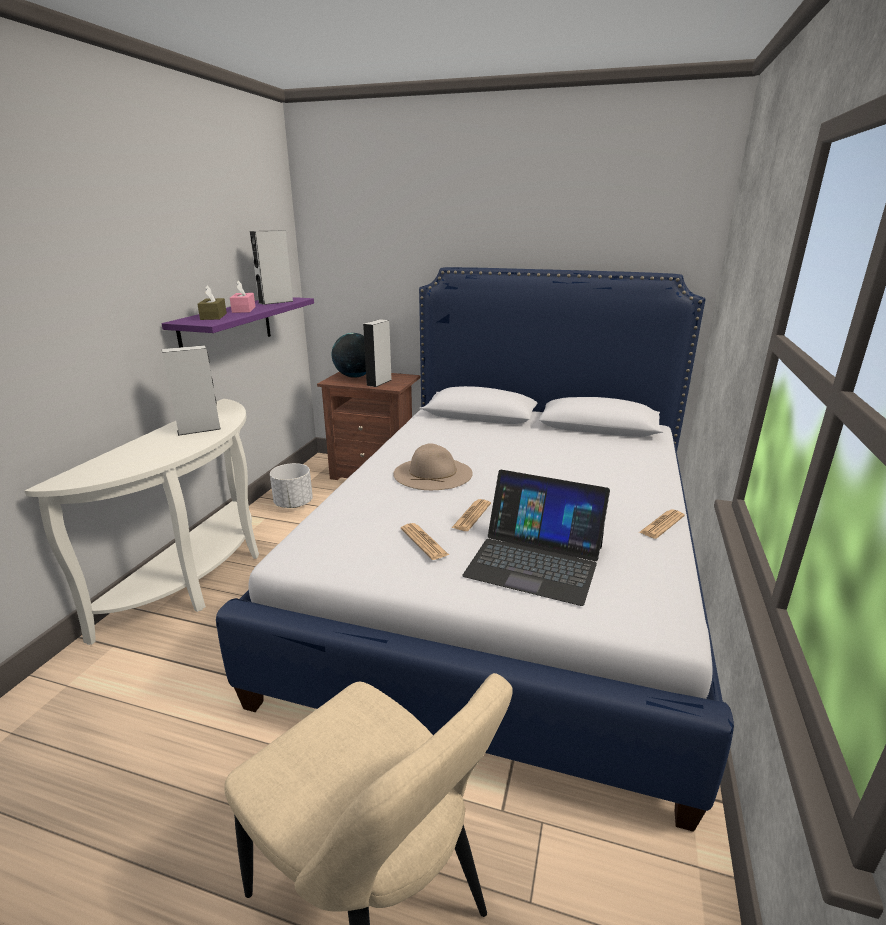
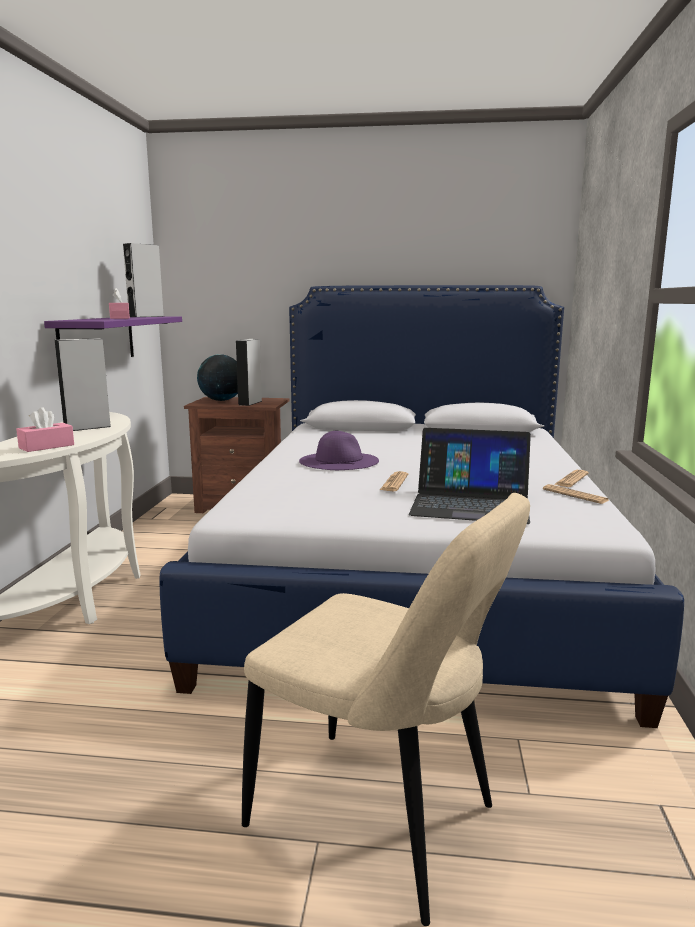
camera: 10 degrees left, 10 degrees down
(145, 462) = (46, 446): none -> pink tissue box
(213, 316) = (94, 319): brown tissue box -> none
(293, 504) = (161, 534): white planter -> none
(424, 542) = (359, 498): newspaper -> newspaper (575, 495)
(433, 473) = (339, 460): beige hat -> purple hat

